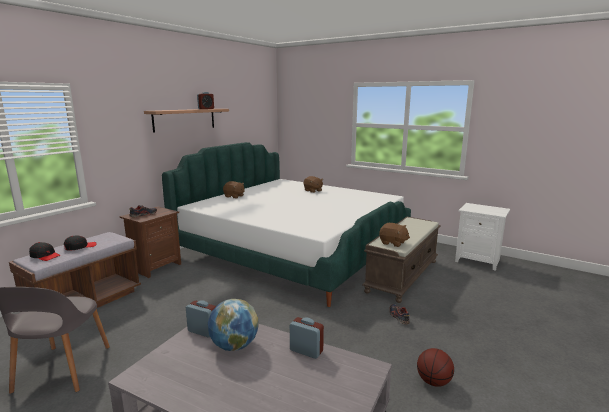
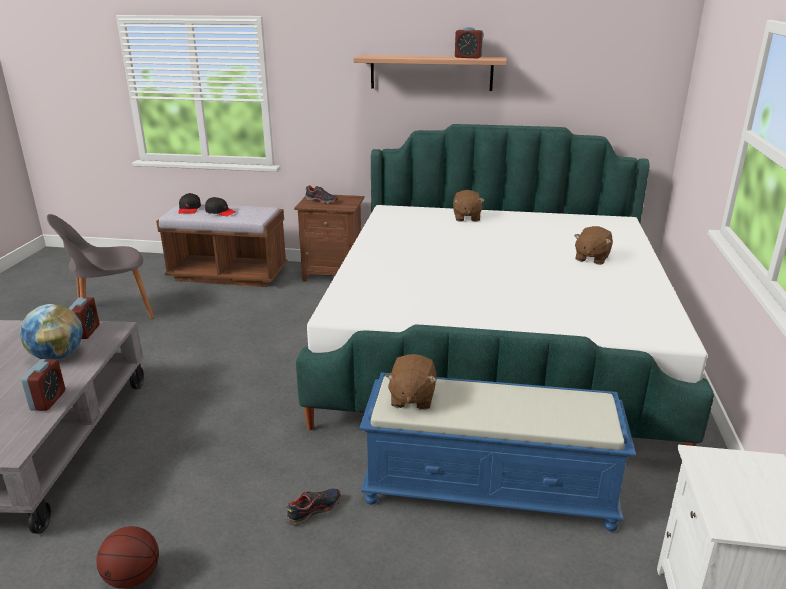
camera: 65 degrees right, 10 degrees up
(402, 275) = (490, 489): brown bench -> blue bench

